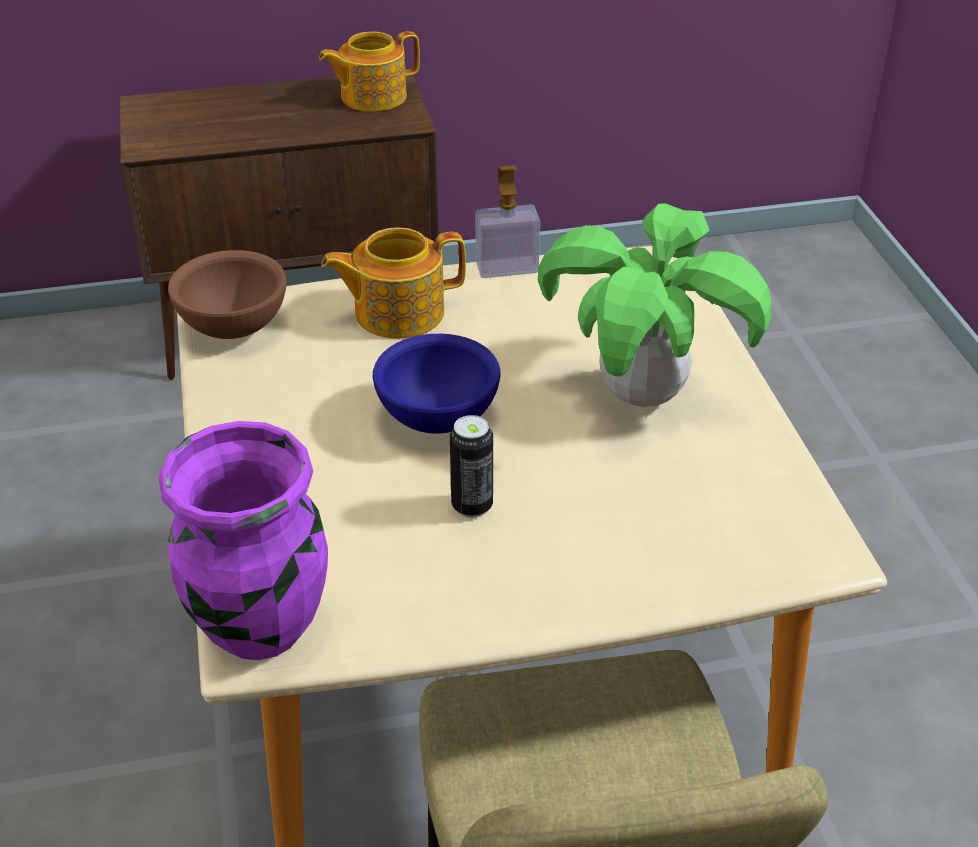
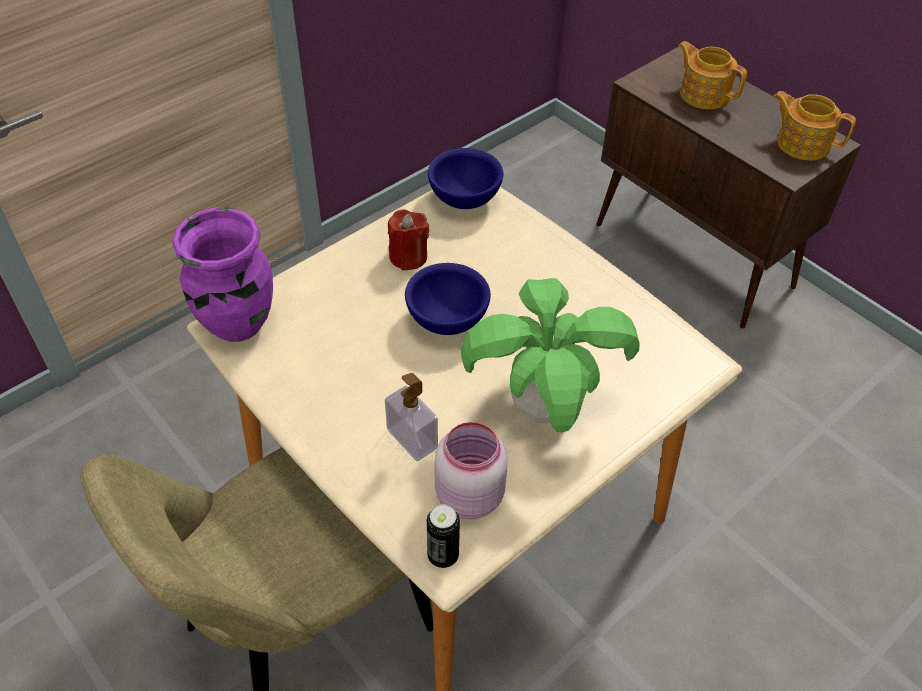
camera: 60 degrees right, 10 degrees up
(232, 326) = (464, 198): brown bowl -> blue bowl
(291, 412) = (408, 257): none -> red candle
(397, 312) = (534, 258): teapot -> teapot (704, 94)
(472, 506) = (380, 368): can -> can (443, 555)
(507, 268) = (625, 288): soap dispenser -> soap dispenser (412, 439)
(733, 500) = (468, 494): none -> pink jar

